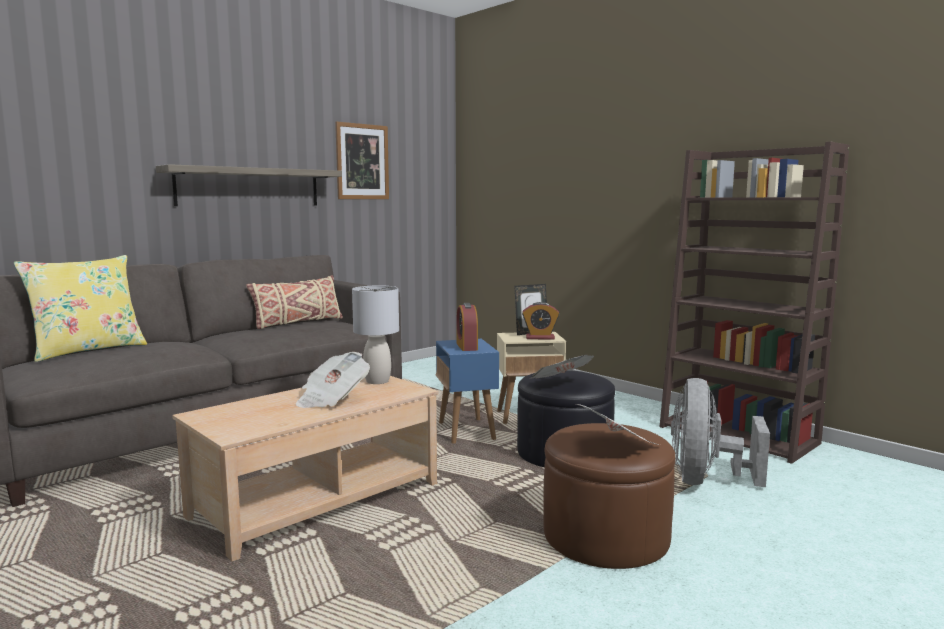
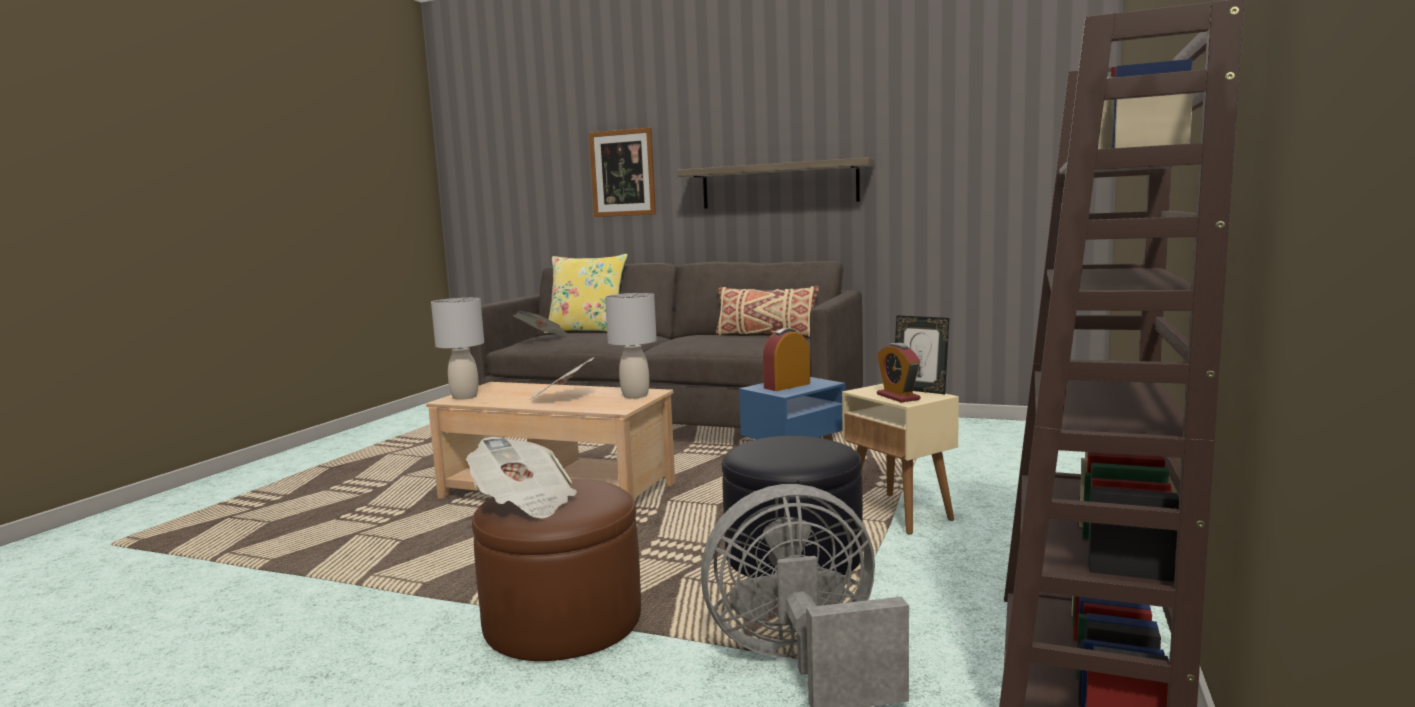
camera: 65 degrees right, 0 degrees up
(233, 428) = (465, 397): none -> grey table lamp
(362, 162) = (930, 141): picture -> picture (622, 173)
(560, 384) = (756, 450): newspaper -> newspaper (543, 338)

